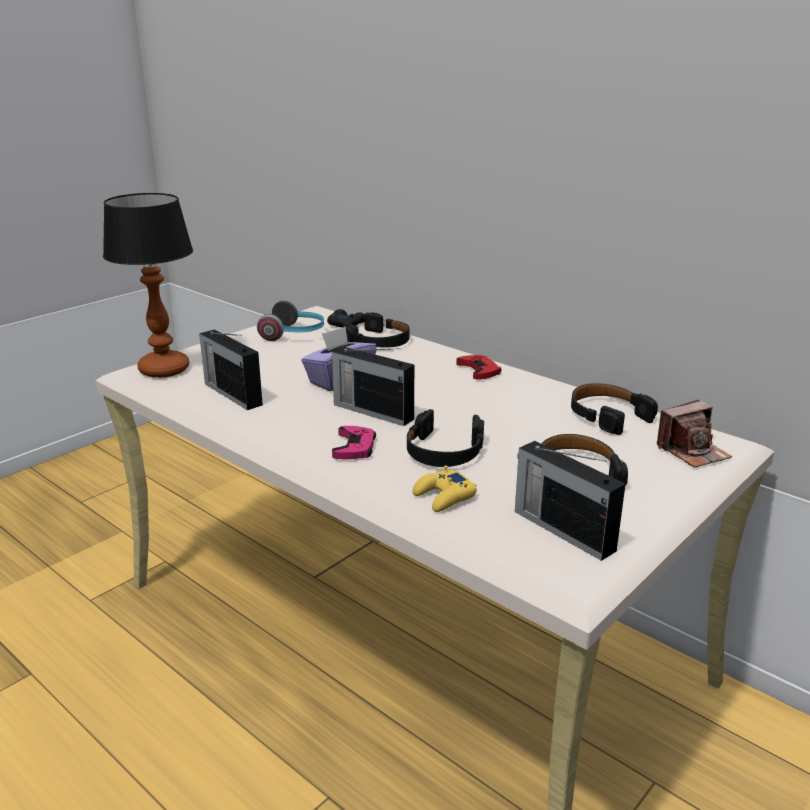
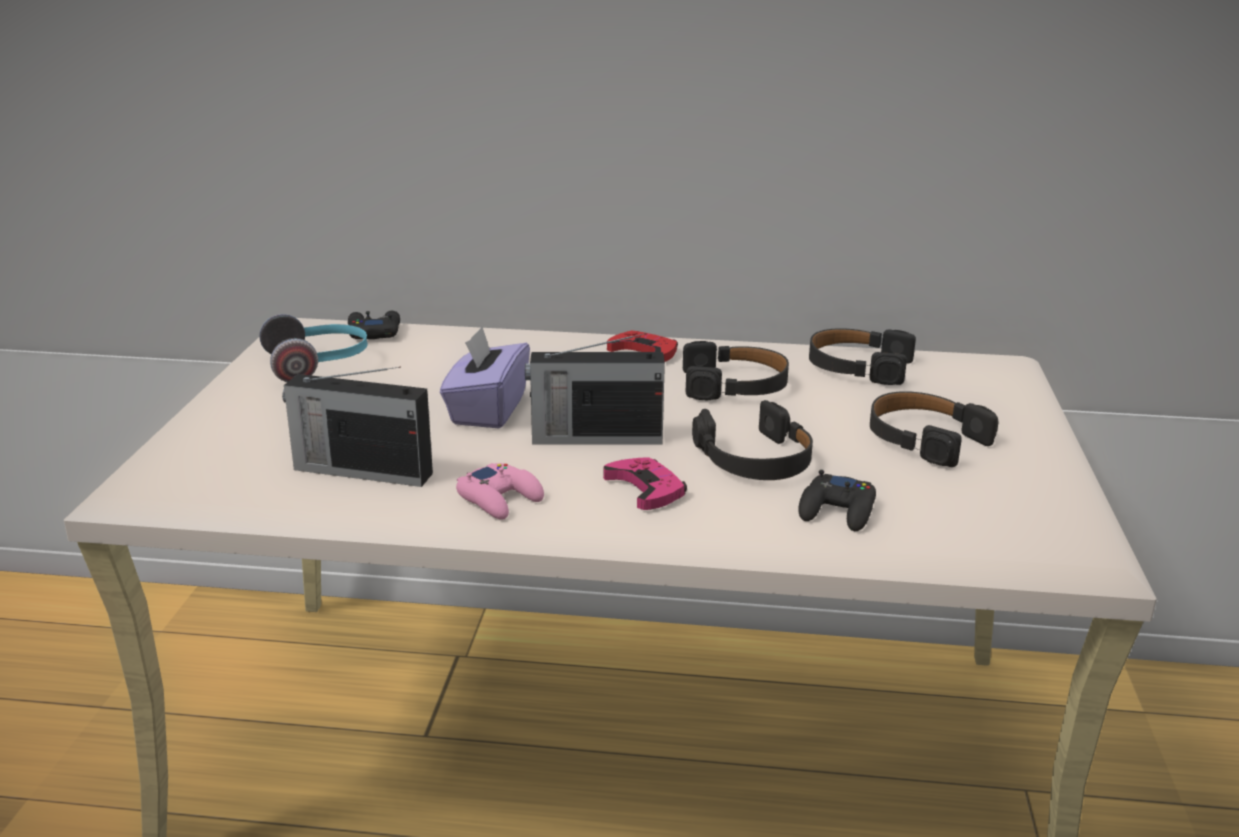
camera: 35 degrees left, 0 degrees up
(164, 370) = (188, 468): table lamp -> none
(273, 428) = (500, 499): none -> pink game controller
(379, 341) = (458, 345): black headphones -> black headphones (735, 385)
(444, 497) = (838, 511): yellow game controller -> black game controller
(562, 529) = (1000, 503): radio -> none
(692, 452) = (989, 382): camera -> none

